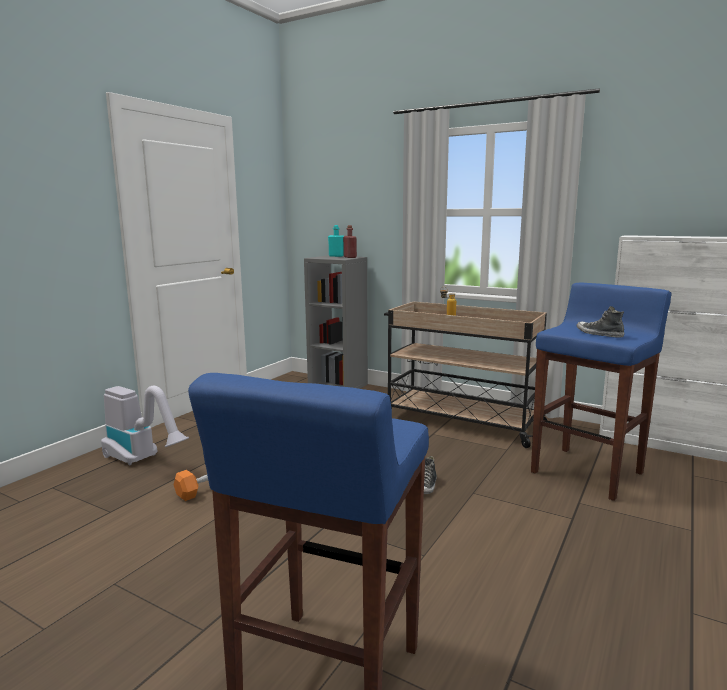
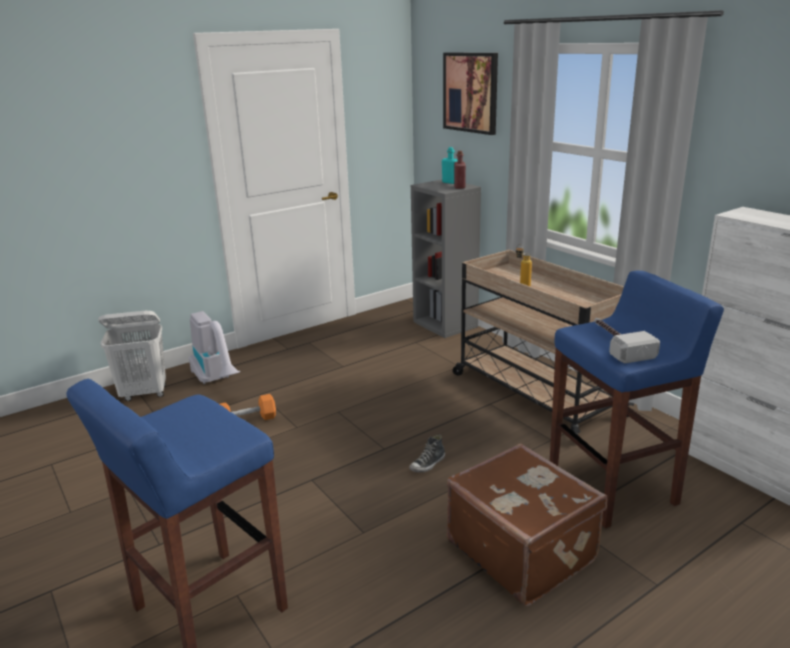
camera: 25 degrees right, 10 degrees up
(59, 486) = (145, 393): none -> white laundry basket
(352, 177) = (471, 92): none -> picture
(572, 532) = (522, 550): none -> brown suitcase
(599, 334) = (617, 344): shoe -> hammer

